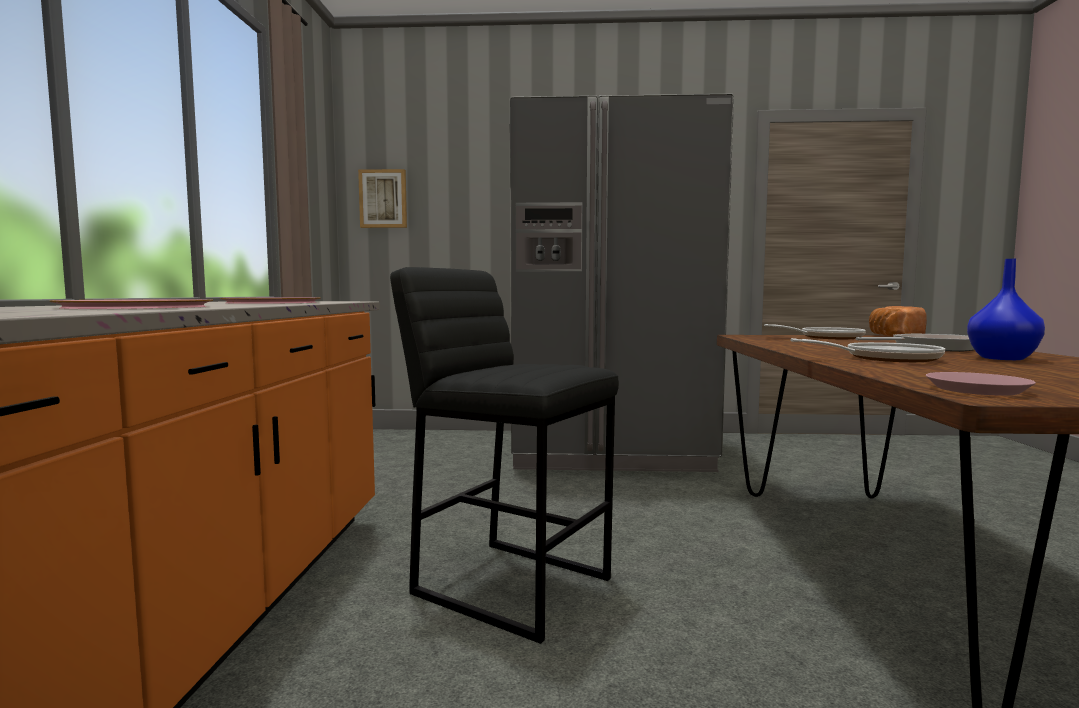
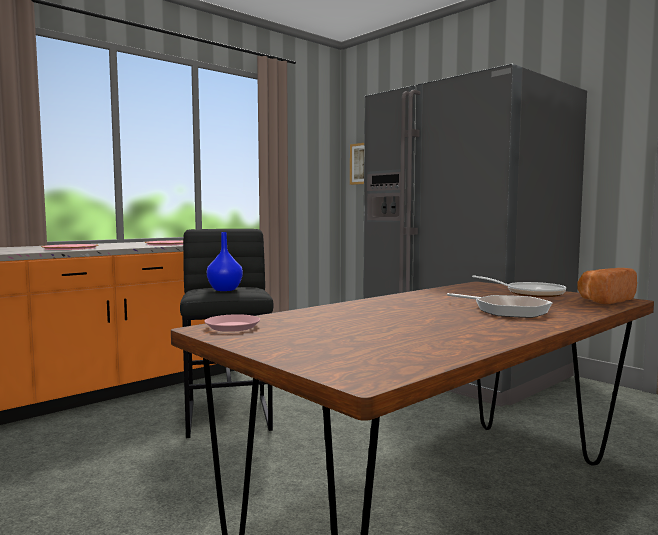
camera: 45 degrees right, 0 degrees up
(884, 359) = (376, 310): frying pan -> none
(1003, 358) = (462, 324): blue vase -> blue vase (225, 290)

